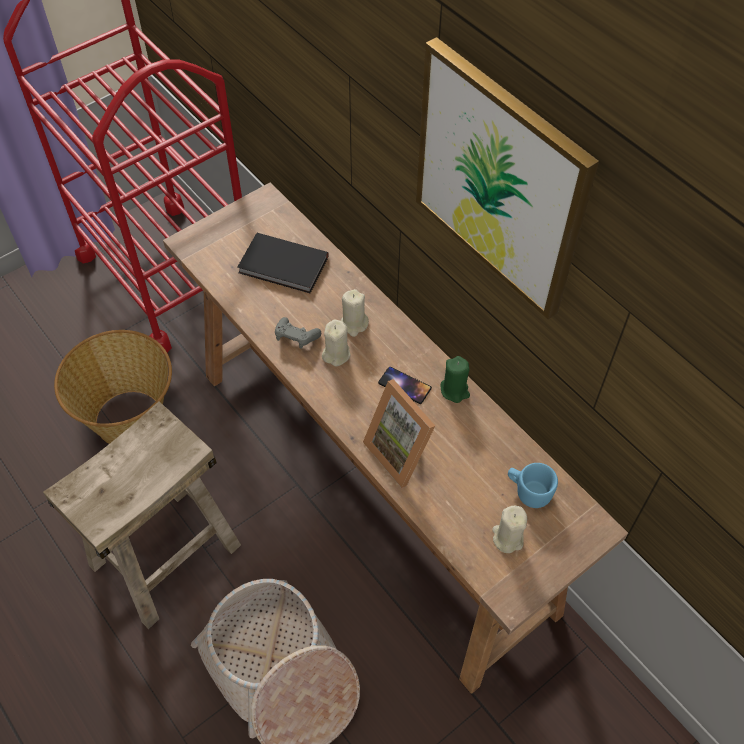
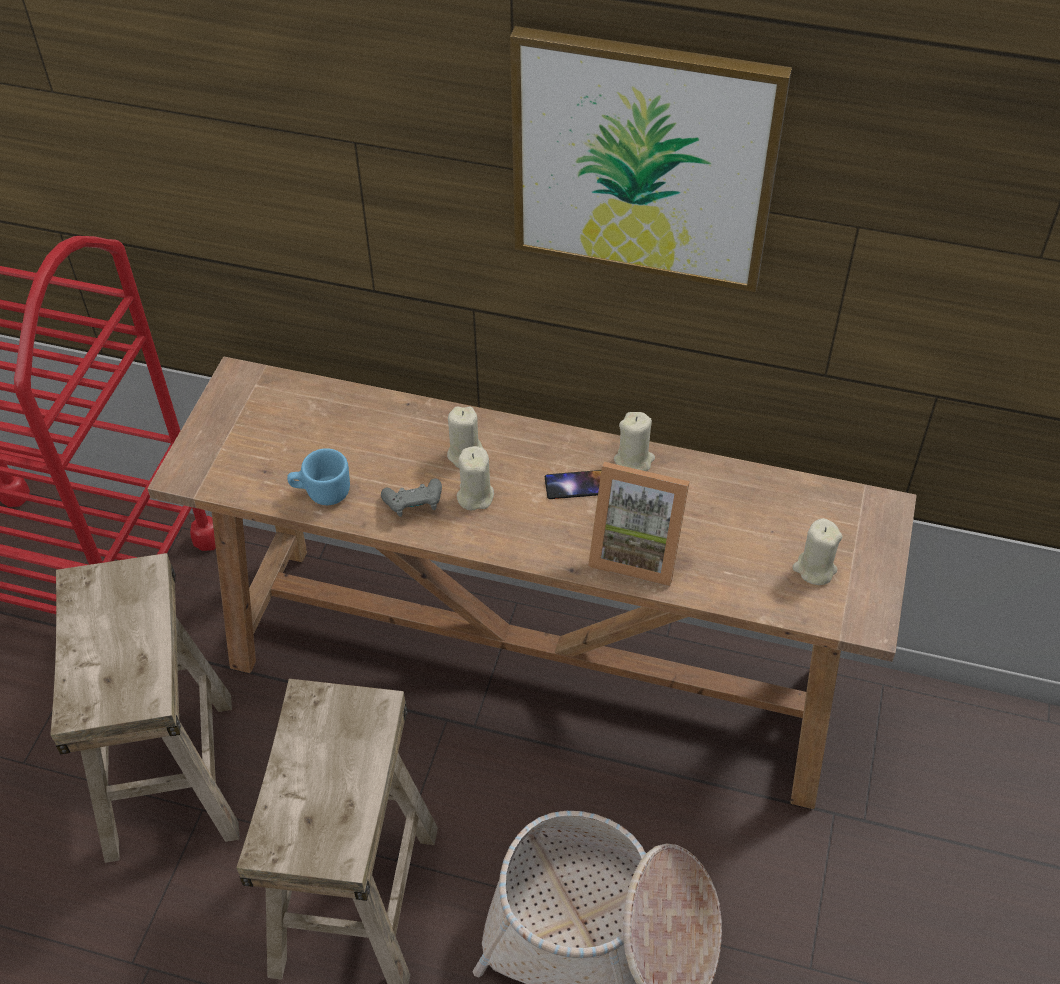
camera: 35 degrees left, 5 degrees down
(130, 419) = (172, 775): basket -> beige stool
(283, 266) = (327, 438): black book -> none
(455, 390) = (634, 460): green candle -> beige candle
(528, 491) = (793, 513): blue mug -> blue mug (321, 492)

